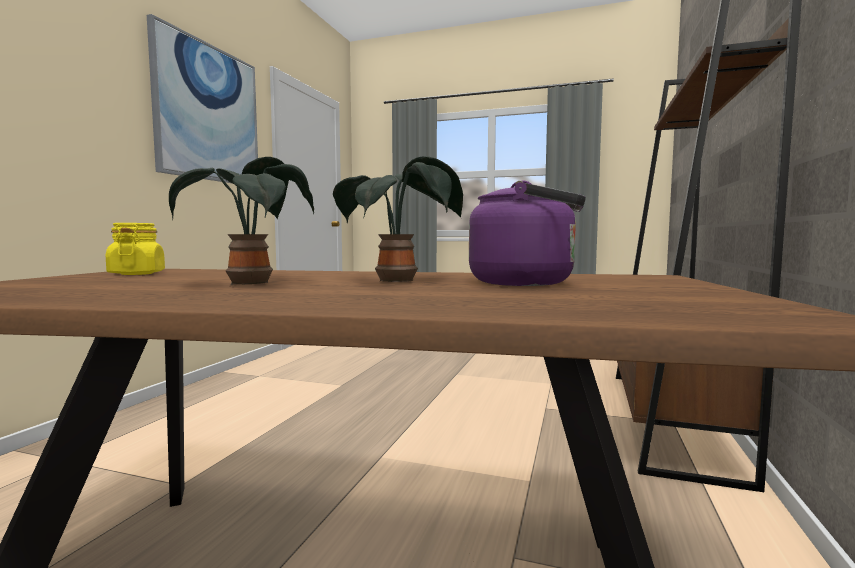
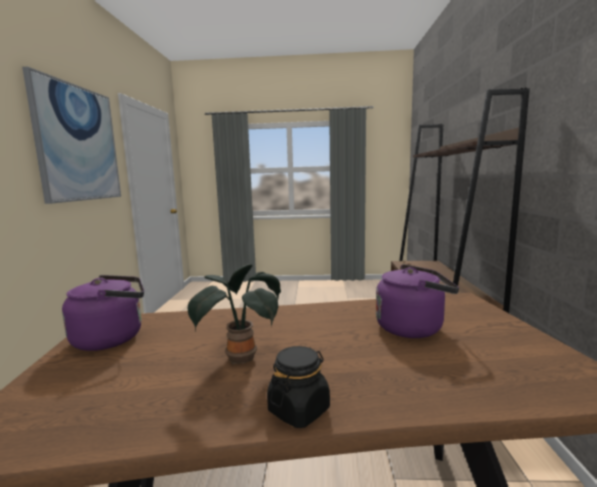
camera: 15 degrees left, 5 degrees up
(137, 273) = (113, 338): yellow jar -> purple kettle
(248, 302) = (299, 410): none -> black jar
(401, 281) = (334, 334): potted plant -> none

